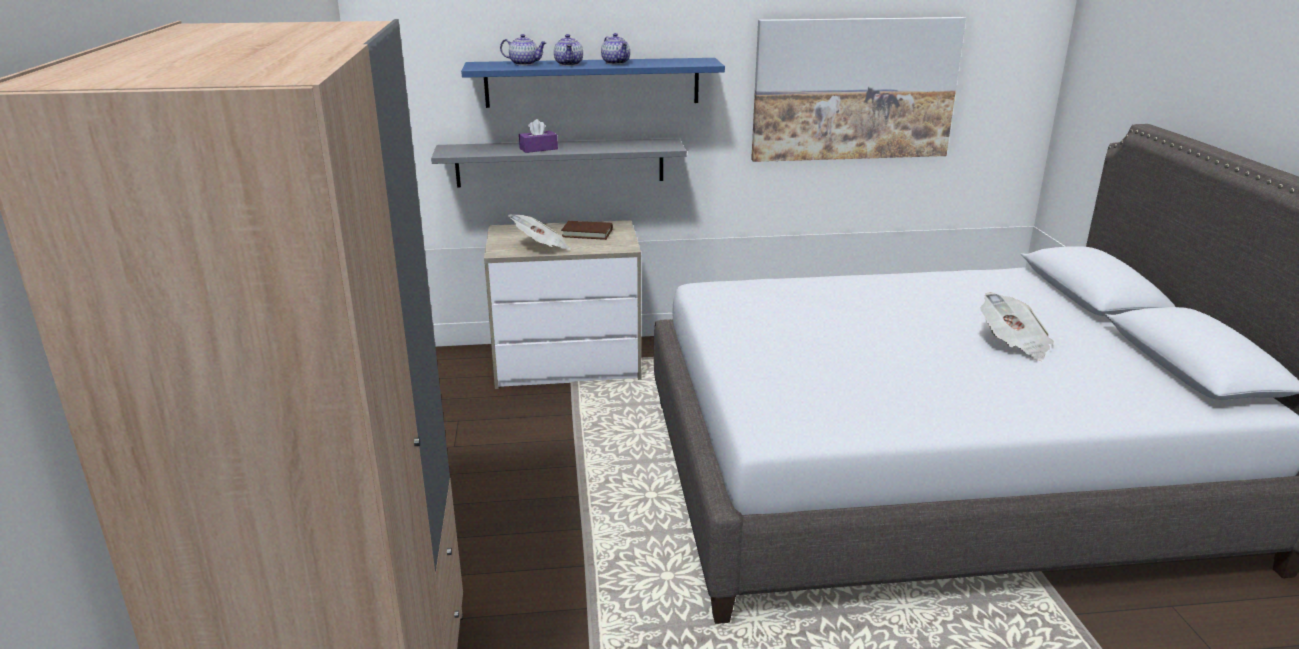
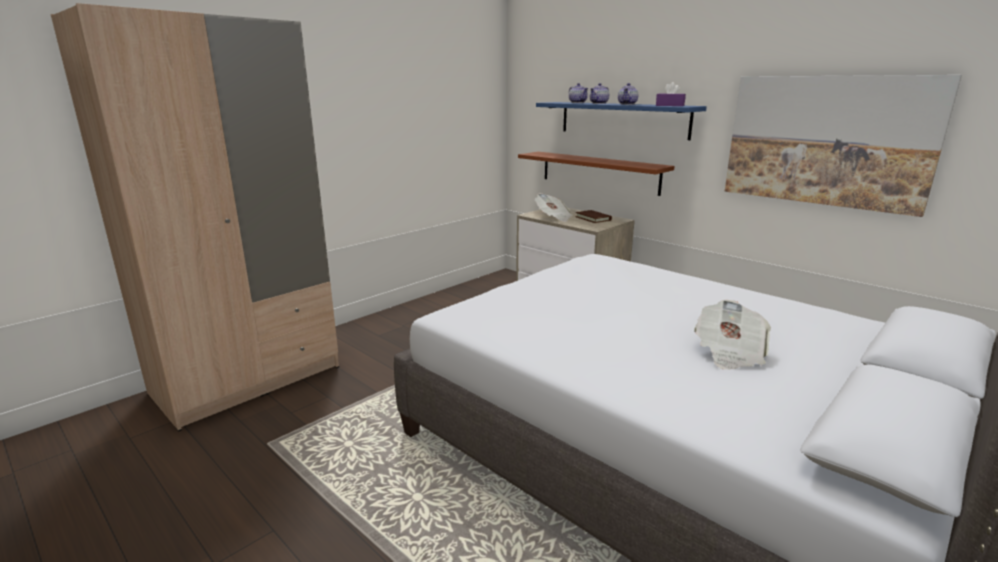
camera: 50 degrees right, 5 degrees down
(538, 149) = (576, 158): purple tissue box -> purple tissue box (670, 105)
(560, 162) = (599, 172): grey shelf -> brown shelf

